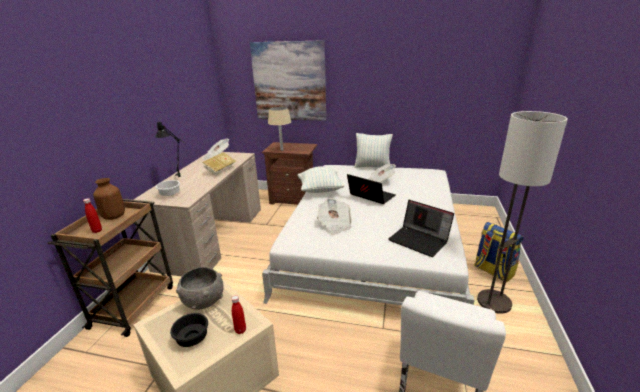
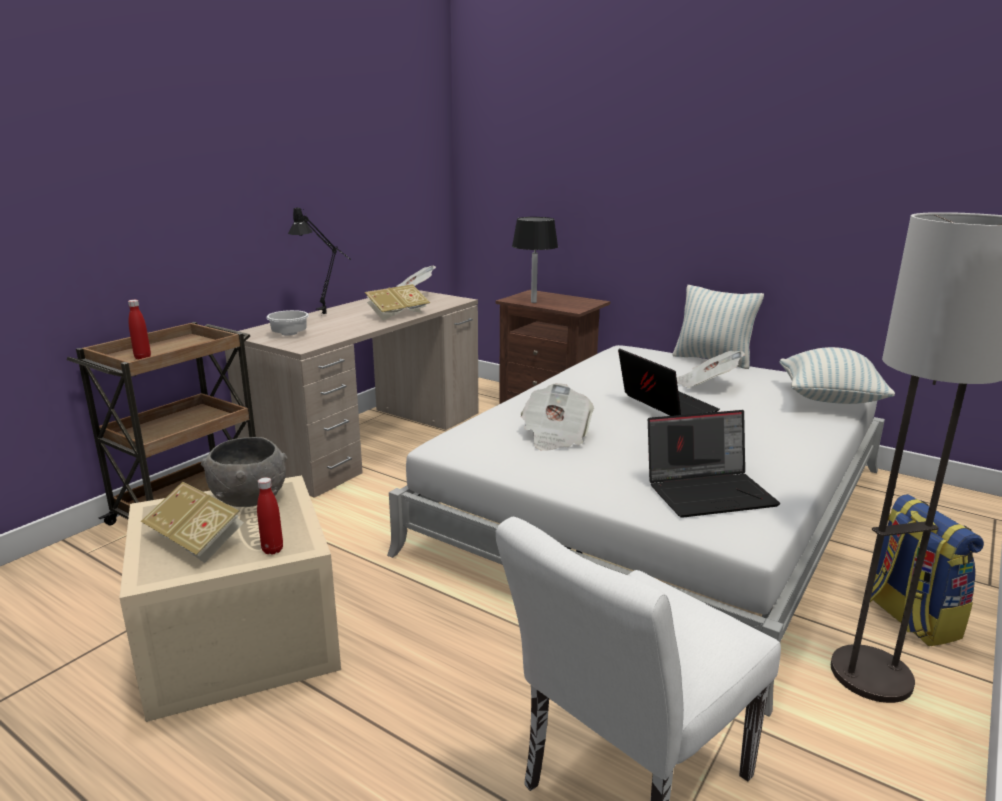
camera: 20 degrees right, 5 degrees down
(113, 216) = (180, 345): brown vase -> none
(193, 338) = (197, 541): black bowl -> book
(281, 150) = (533, 302): beige table lamp -> black table lamp
(289, 82) = (571, 173): picture -> none
(320, 190) = (573, 381): pillow -> pillow (829, 400)
(419, 240) = (709, 492): laptop -> laptop turned 75 degrees counterclockwise

